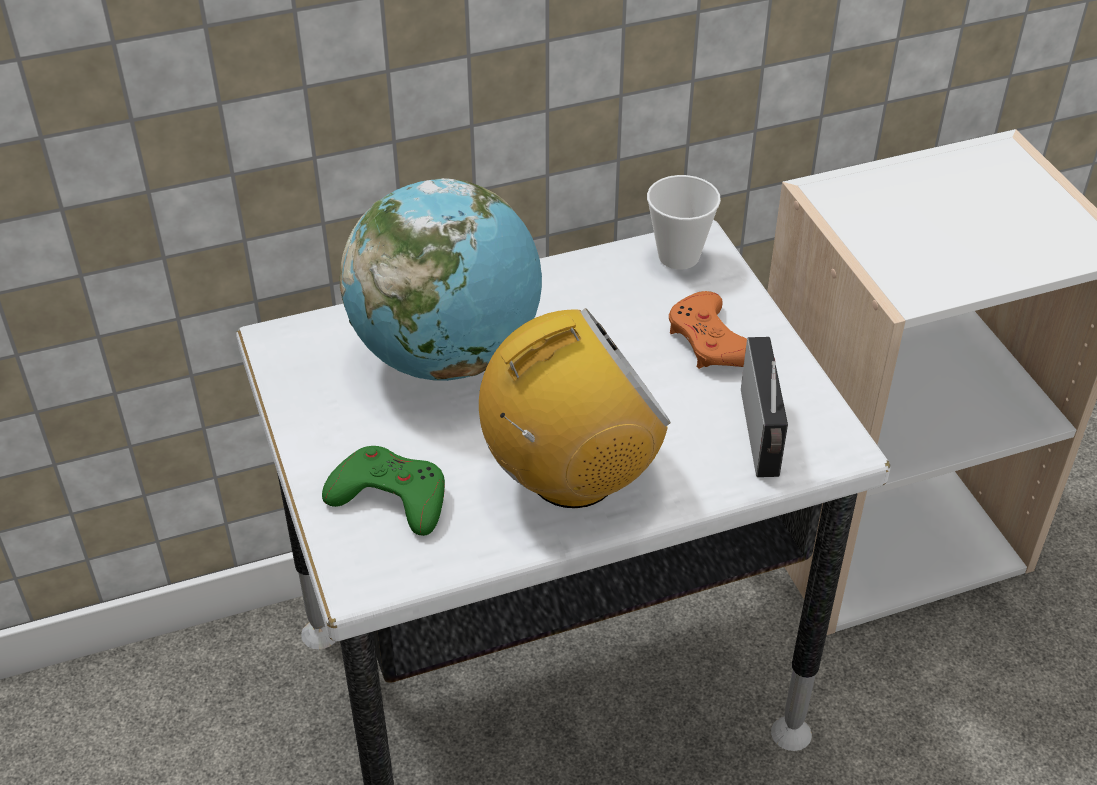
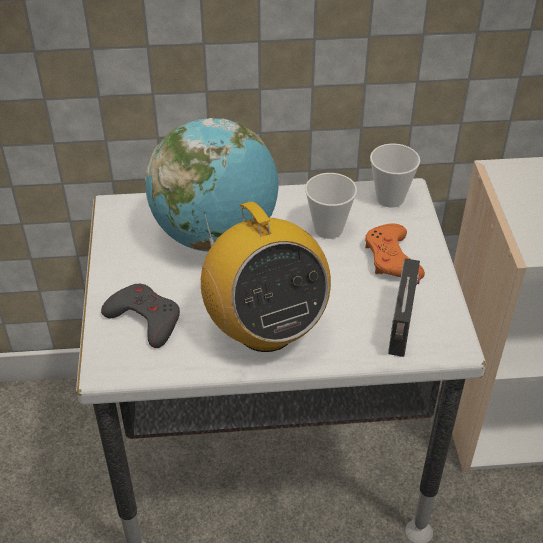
camera: 15 degrees right, 0 degrees up
(390, 497) = (145, 319): green game controller -> grey game controller
(571, 476) = (265, 329): radio -> radio turned 75 degrees clockwise
(608, 316) = (328, 229): none -> cup

